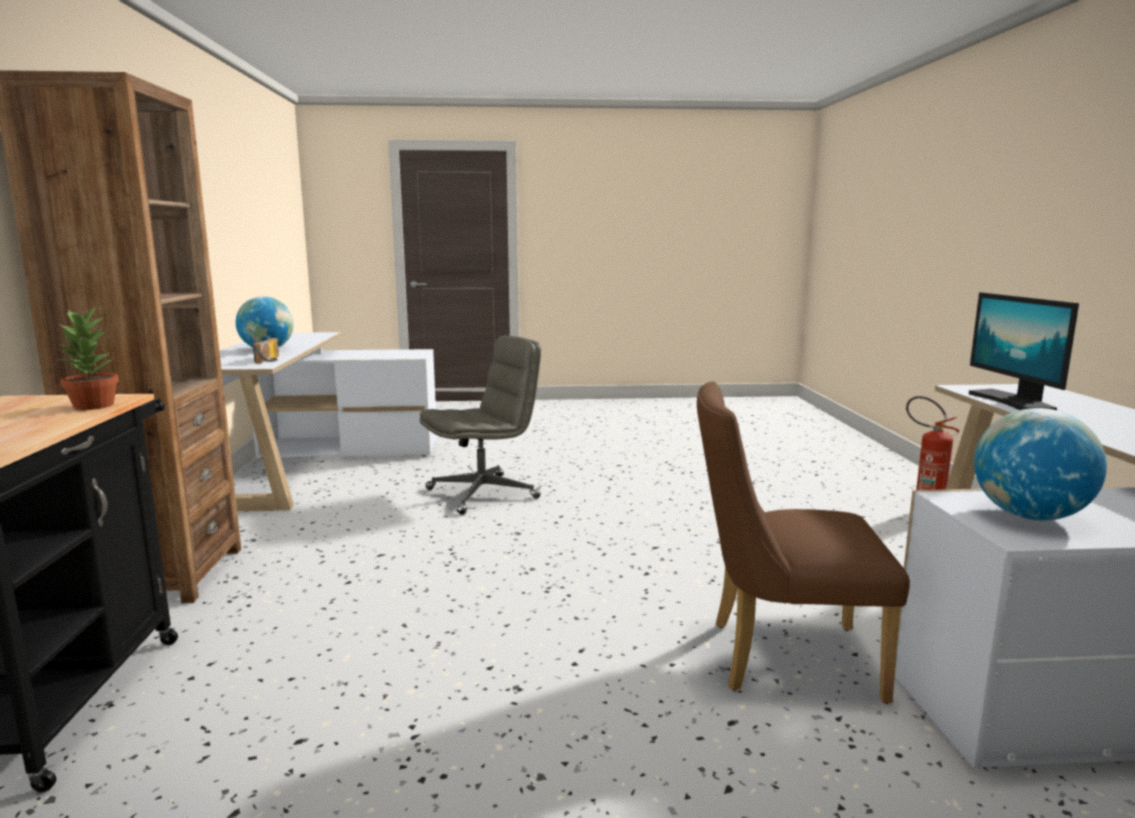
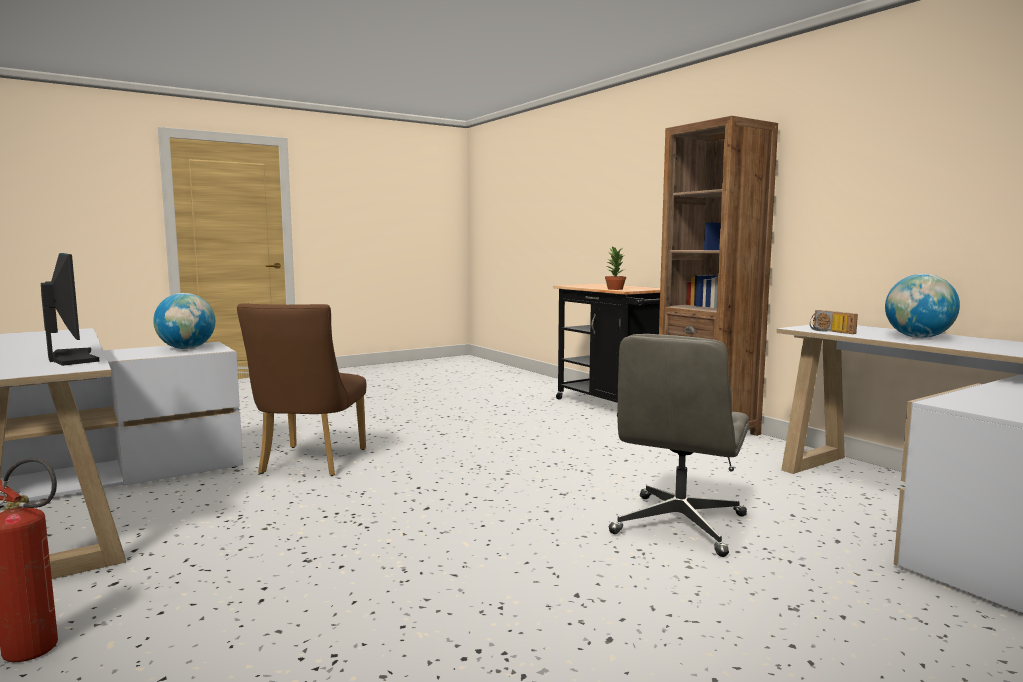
camera: 150 degrees right, 5 degrees down
(779, 658) = (309, 463): brown chair -> brown chair turned 120 degrees clockwise

